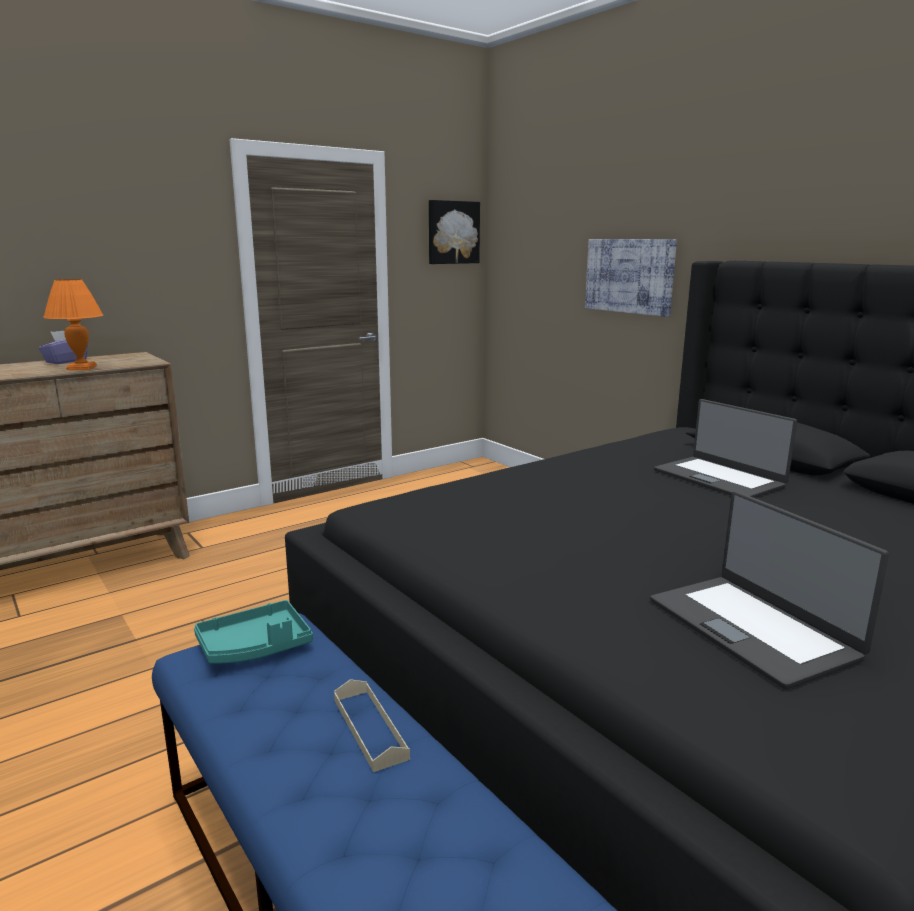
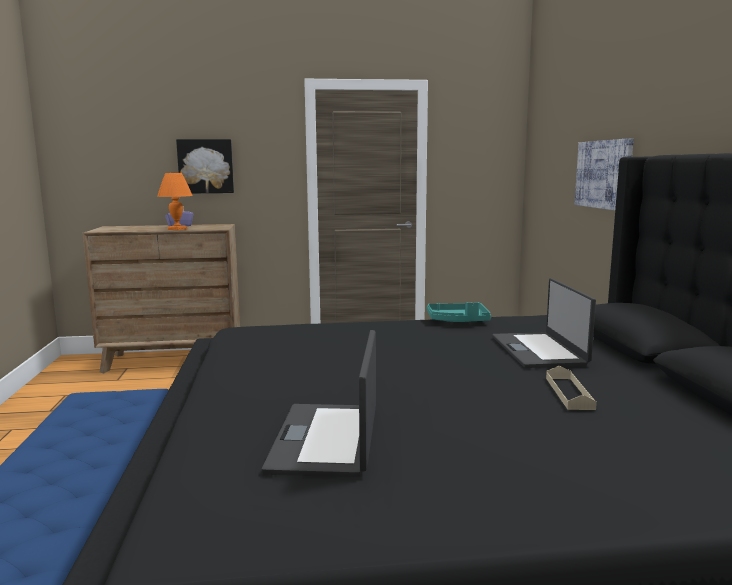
camera: 30 degrees right, 5 degrees down
(255, 647) = (116, 398): turquoise tray -> turquoise tray (458, 321)
(370, 728) = (101, 451): beige tray -> beige tray (569, 393)
(452, 232) = (490, 142): picture -> picture (206, 166)

